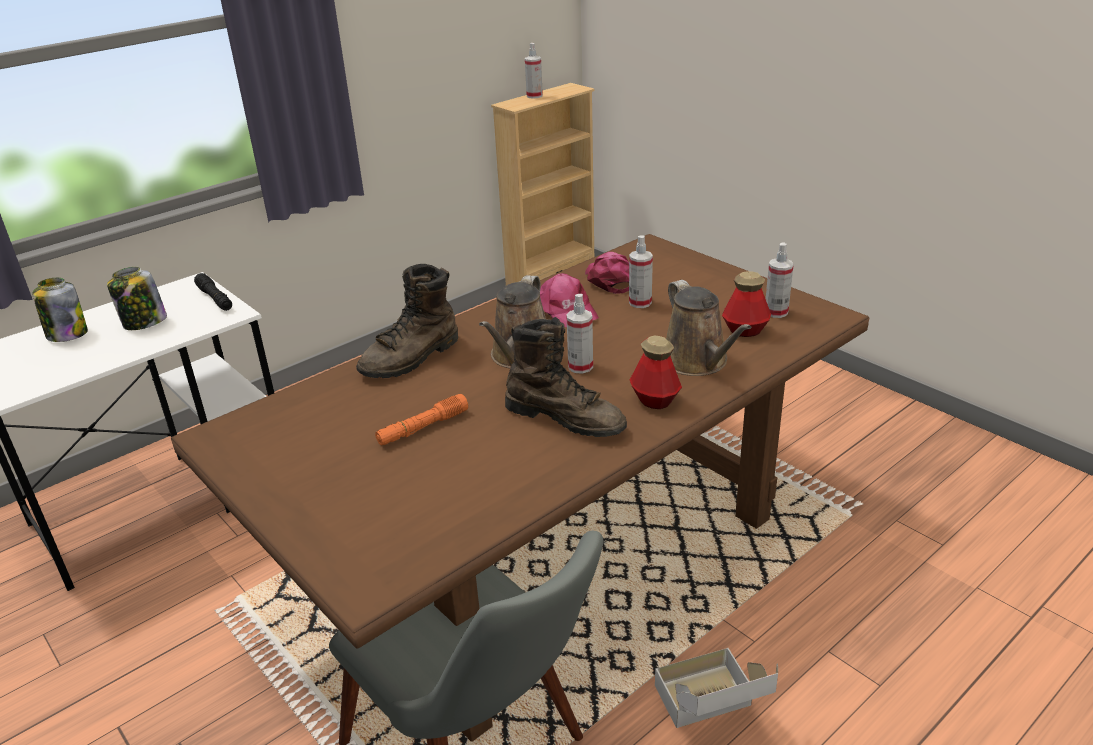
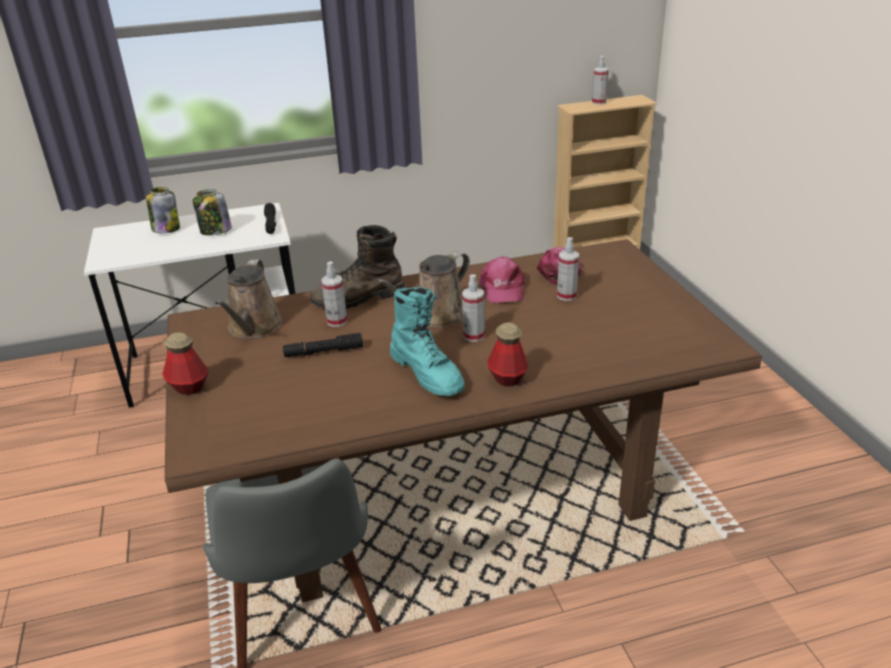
camera: 25 degrees right, 0 degrees up
(423, 428) = (323, 352): orange flashlight -> black flashlight
(566, 418) = (428, 373): brown boot -> turquoise boot
(698, 362) = (570, 356): brown watering can -> brown watering can (253, 328)
(711, 713) = (488, 653): cardboard box -> none
(745, 330) = (634, 340): bottle -> bottle (189, 387)
(776, 312) = (676, 331): spray bottle -> spray bottle (337, 321)

